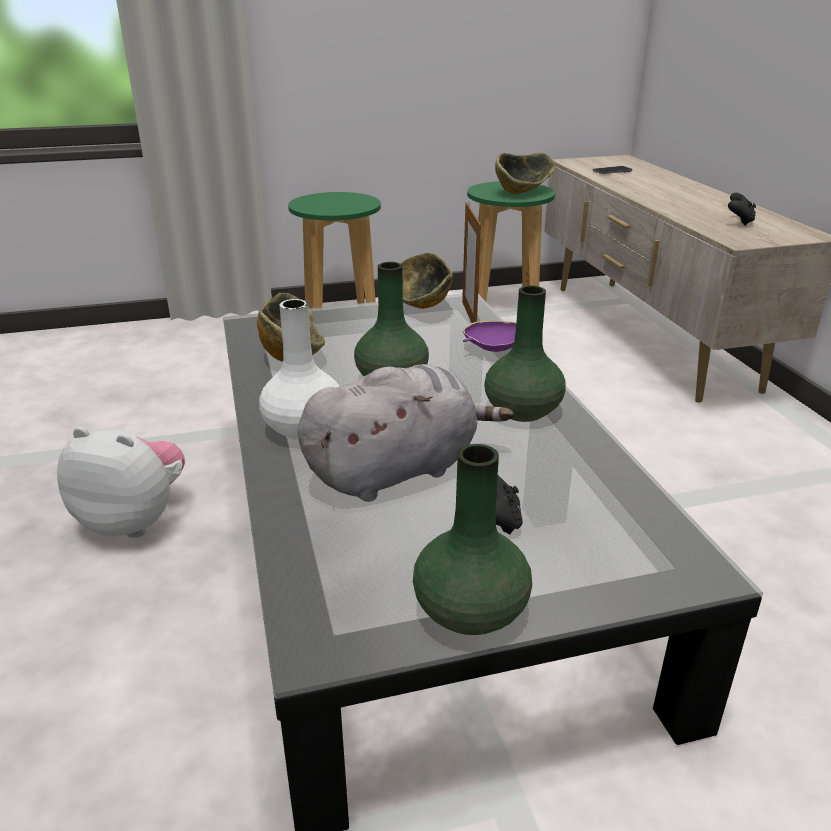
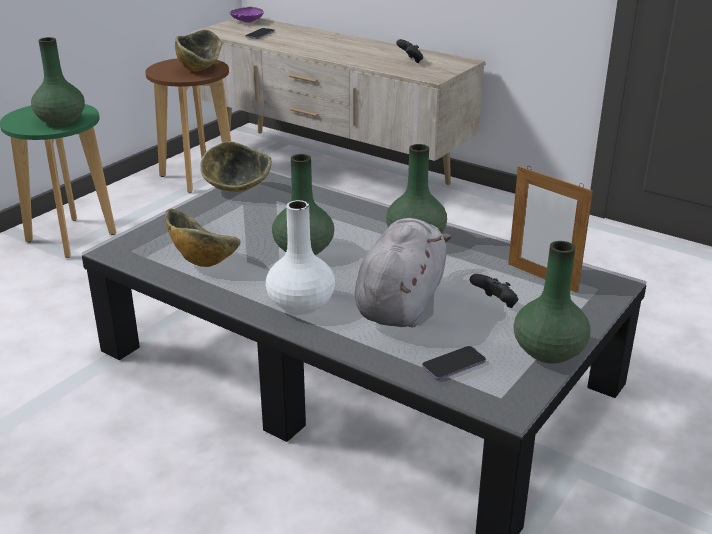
camera: 40 degrees left, 0 degrees up
(134, 520) = (128, 460): plush toy -> none
(336, 207) = (60, 121): none -> green vase
(339, 564) = (453, 364): none -> phone
(469, 316) = (281, 185): picture frame -> picture frame (542, 278)
(492, 348) = (334, 204): purple bowl -> purple bowl (247, 21)
(504, 307) = (198, 177): green stool -> brown stool

